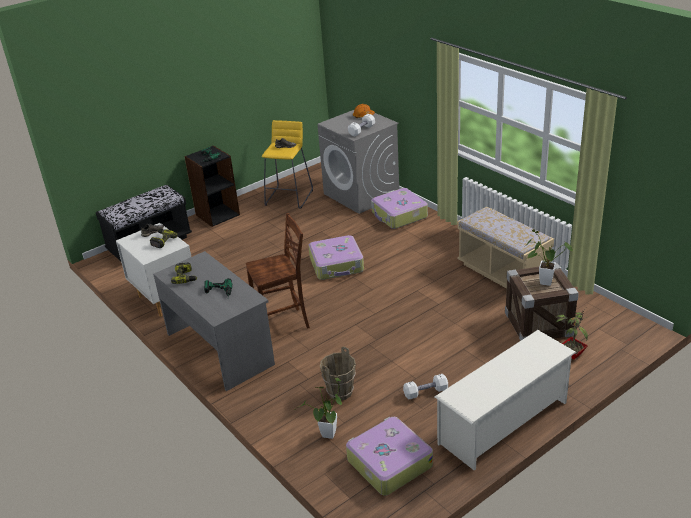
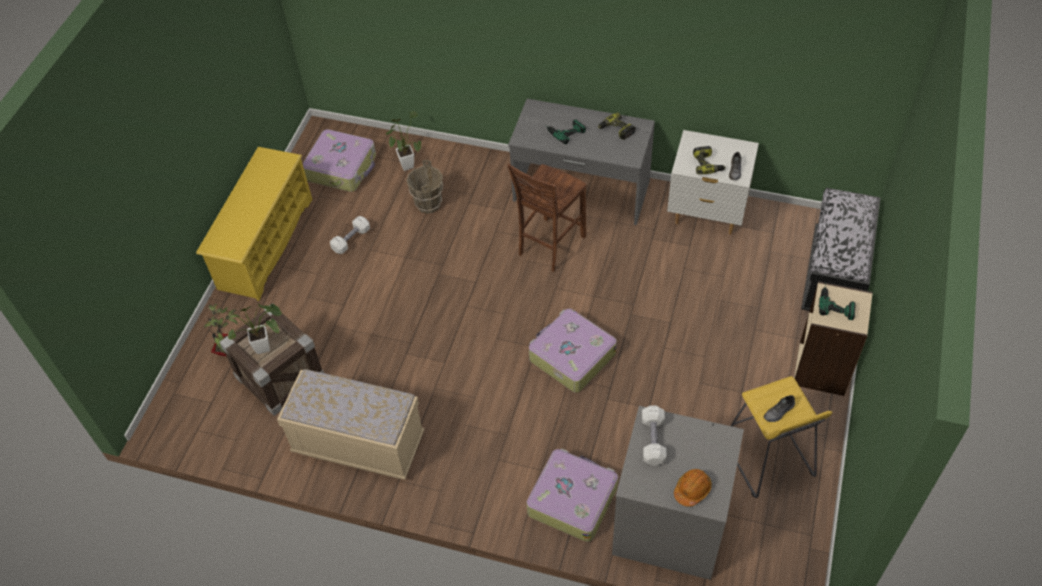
camera: 145 degrees right, 20 degrees up
(217, 215) = (822, 369): black bookcase -> beige bookcase
(504, 423) = (265, 243): white shoe rack -> yellow shoe rack

